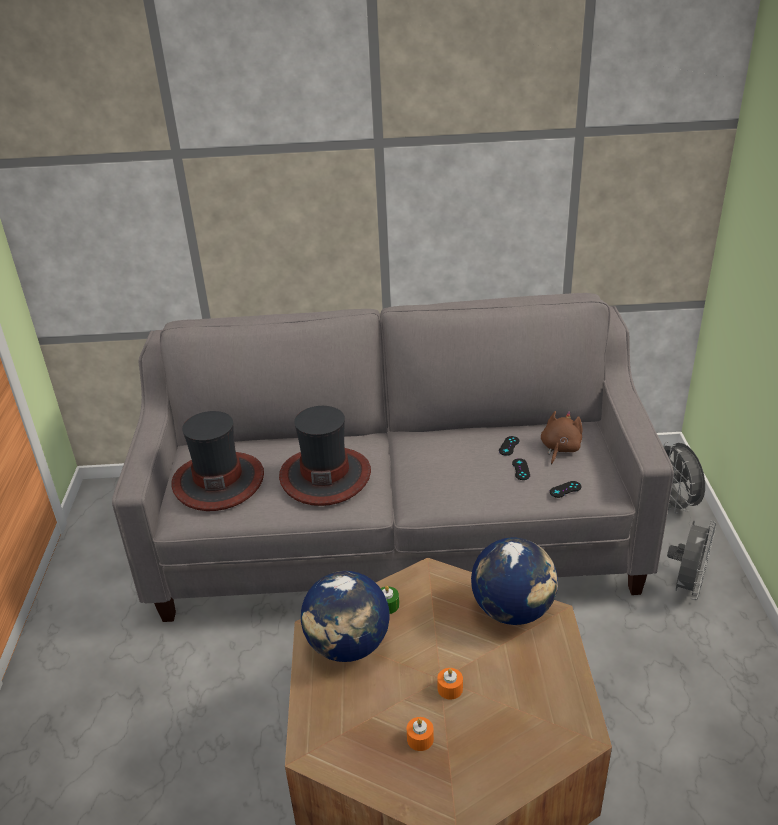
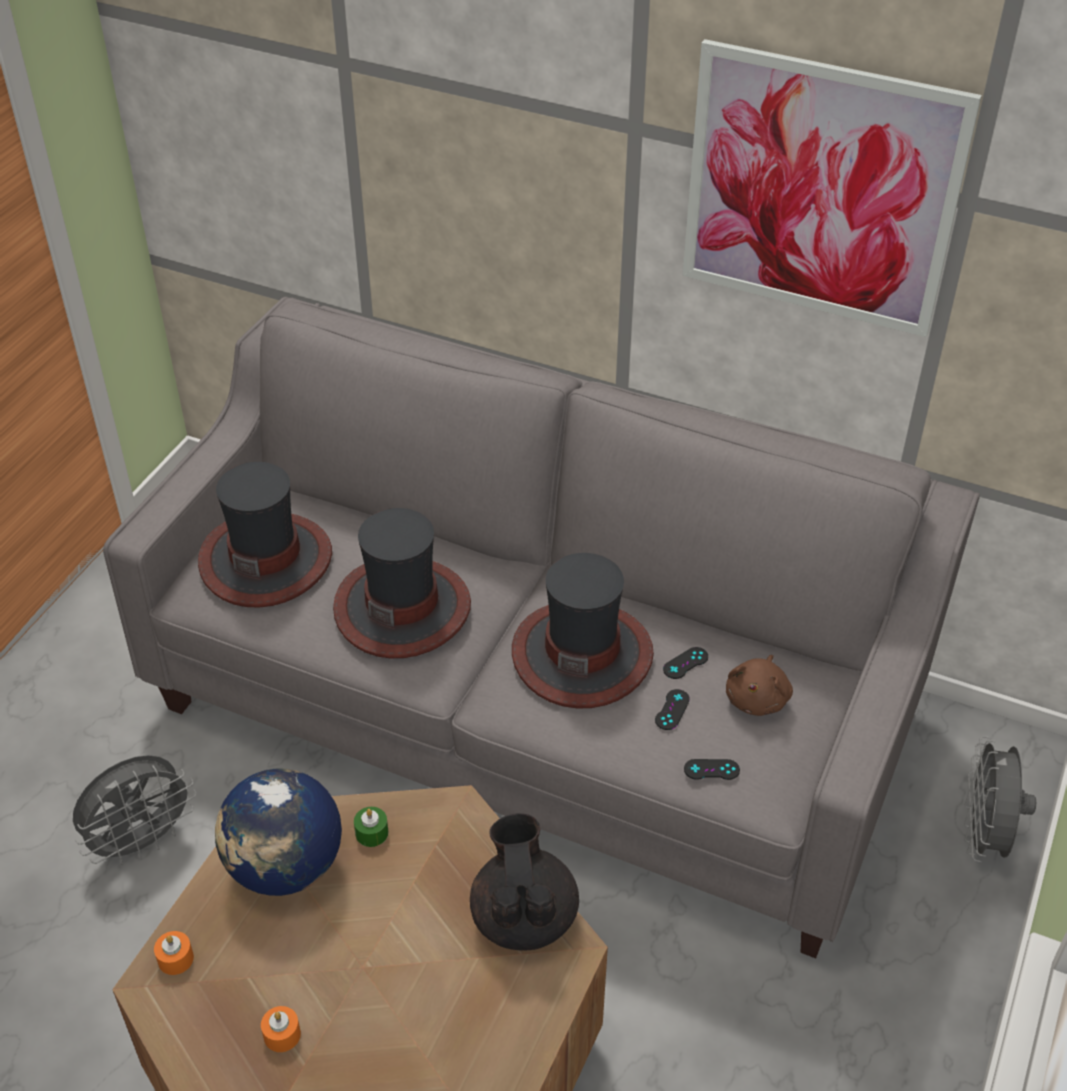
camera: 25 degrees right, 10 degrees up
(449, 461) = (582, 654): none -> hat
(450, 688) = (364, 987): orange candle -> orange candle (175, 959)
(497, 149) = (820, 191): none -> picture
(513, 610) = (523, 916): globe -> black teapot
(559, 448) = (758, 698): brown plush toy -> brown plush toy turned 150 degrees clockwise
(686, 586) = (894, 977): grey fan -> grey fan (142, 842)

